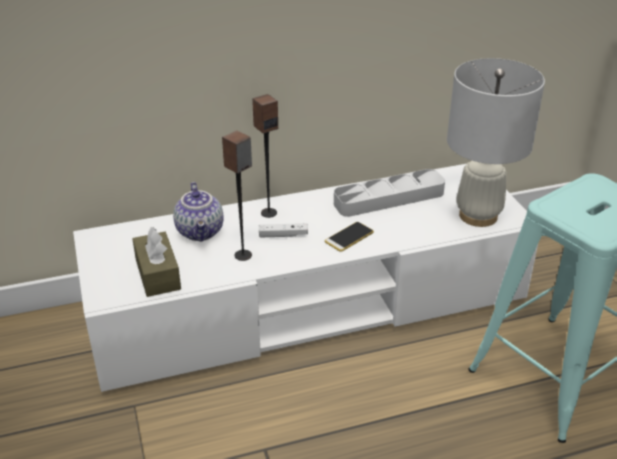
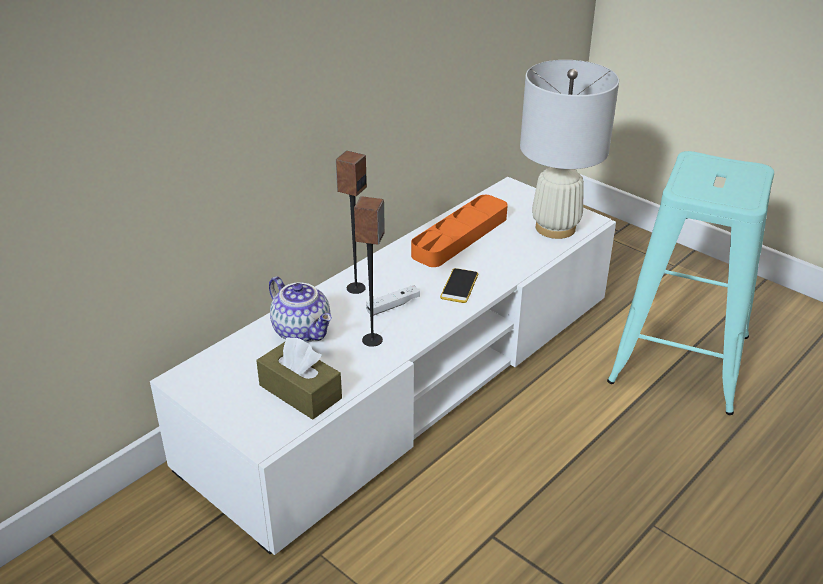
camera: 30 degrees left, 0 degrees up
(389, 198) = (460, 236): grey tray -> orange tray

